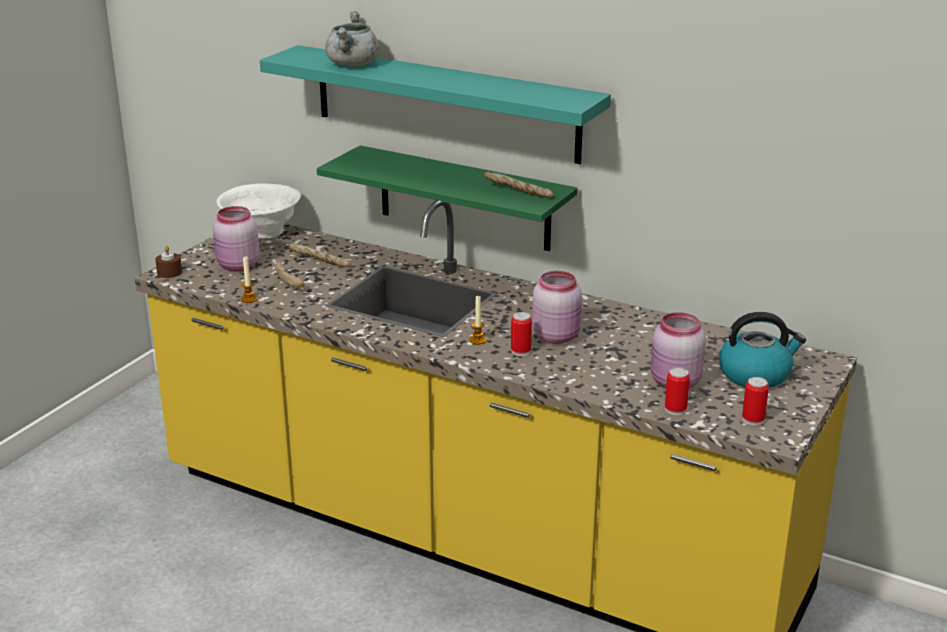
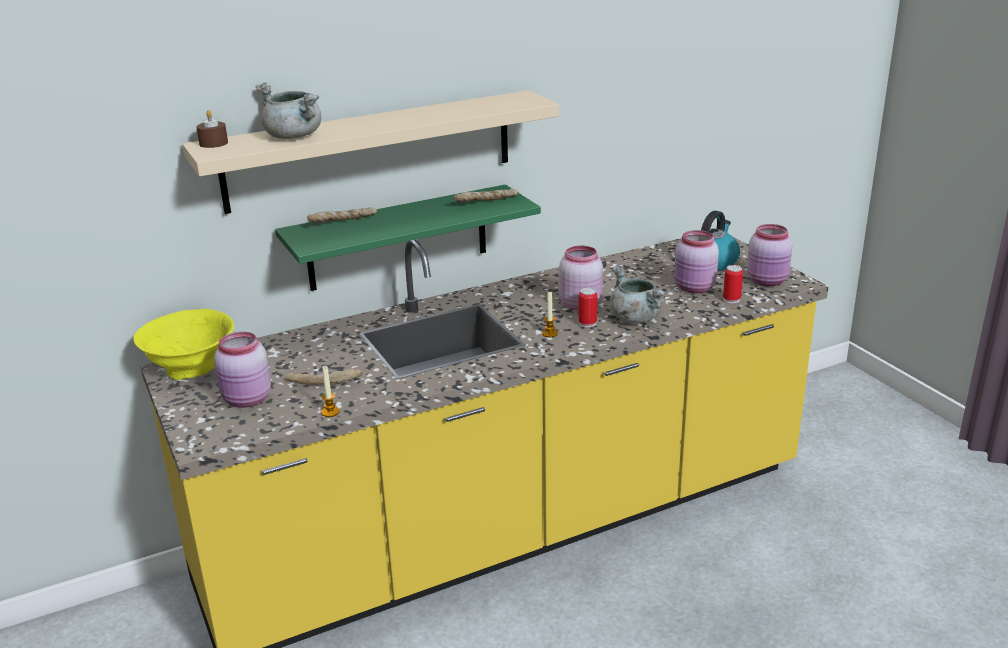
camera: 55 degrees left, 0 degrees up
(169, 272) = (200, 441): brown candle -> brown candle (213, 143)
(261, 232) = (192, 368): white bowl -> yellow bowl
(319, 262) = (306, 358): bread -> bread (343, 222)
(445, 103) = (370, 150): turquoise shelf -> beige shelf
(561, 370) = (634, 318): none -> grey cooking pot
(753, 419) = (767, 281): can -> pink jar

